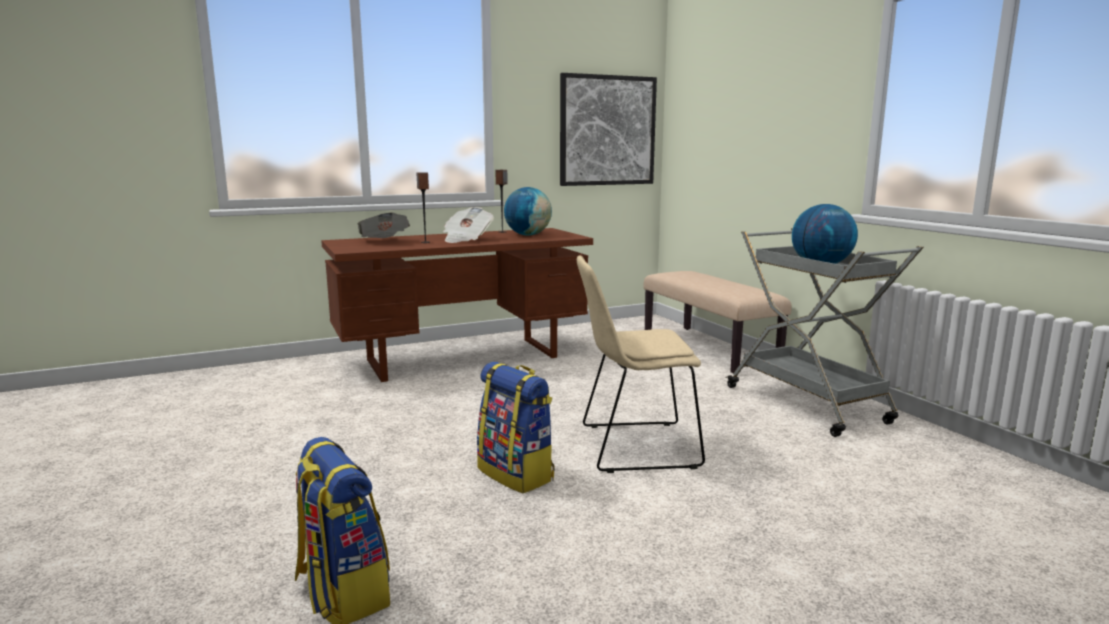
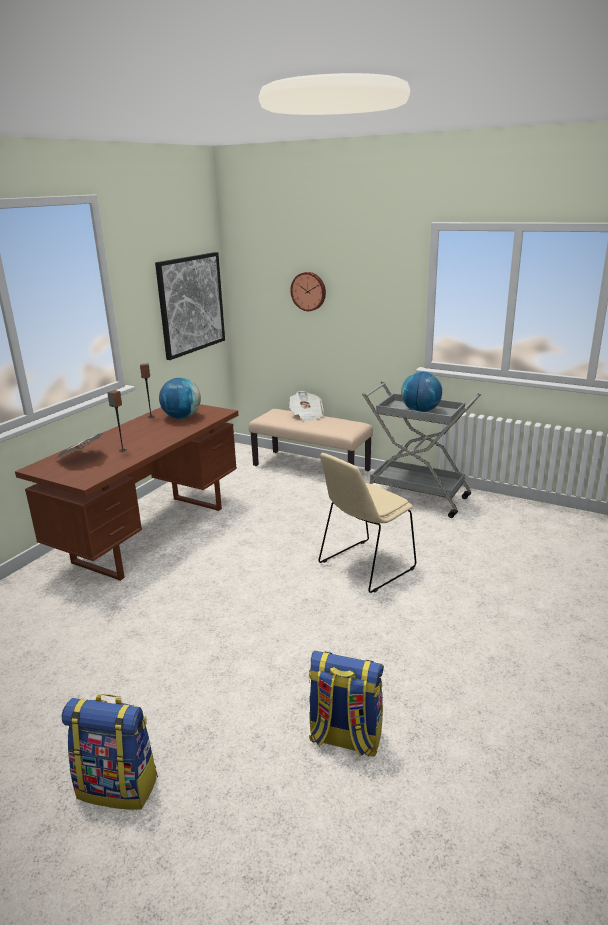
camera: 35 degrees left, 10 degrees up
(466, 239) = (147, 437): newspaper -> newspaper (306, 416)
(517, 474) = (328, 616): backpack -> backpack (119, 786)
(739, 115) = (309, 291): none -> wall clock

